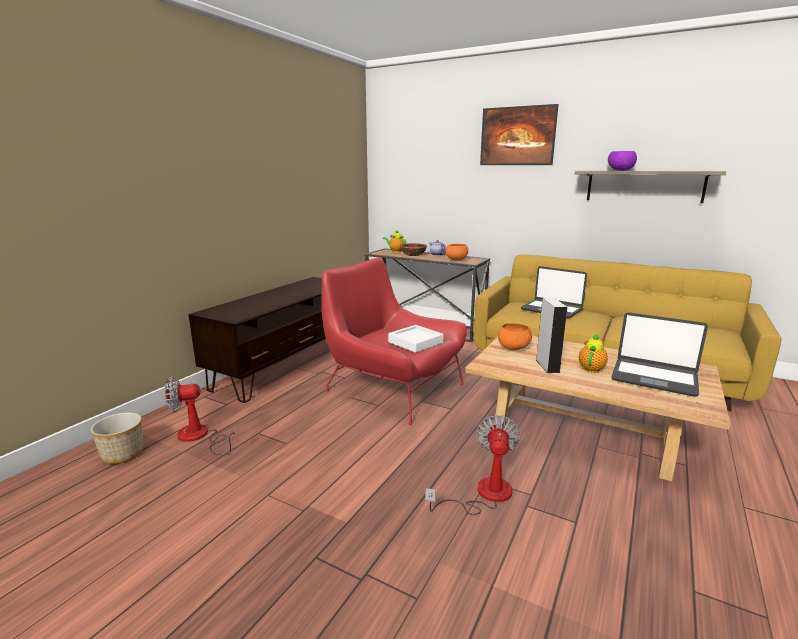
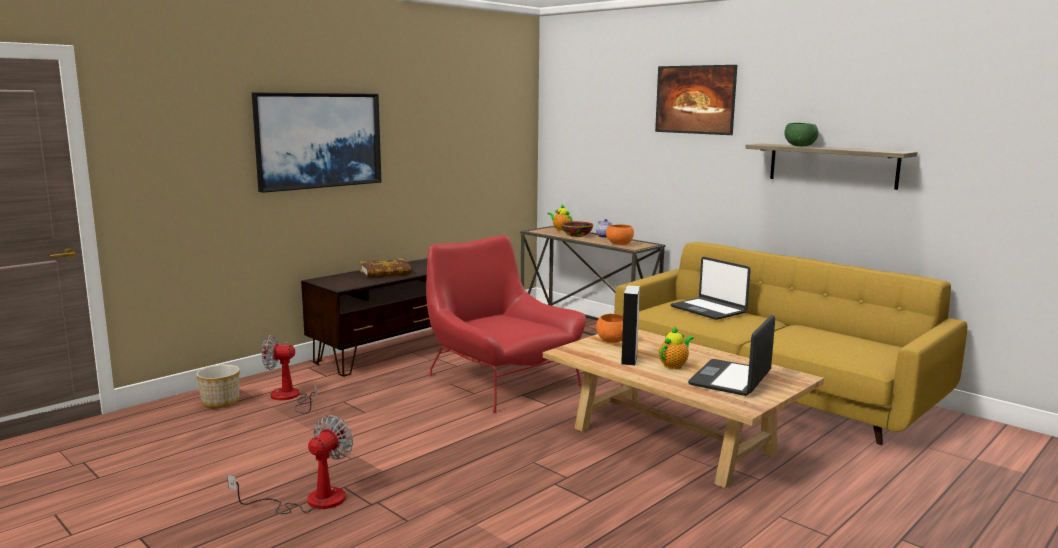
camera: 15 degrees right, 5 degrees down
(192, 171) = (318, 140): none -> picture
(267, 299) = (385, 272): none -> book
(415, 342) = (520, 328): white tray -> none
(484, 495) = (520, 471): fan -> fan (311, 501)
(620, 170) = (800, 146): purple bowl -> green bowl
(654, 378) = (731, 379): laptop -> laptop turned 75 degrees clockwise

